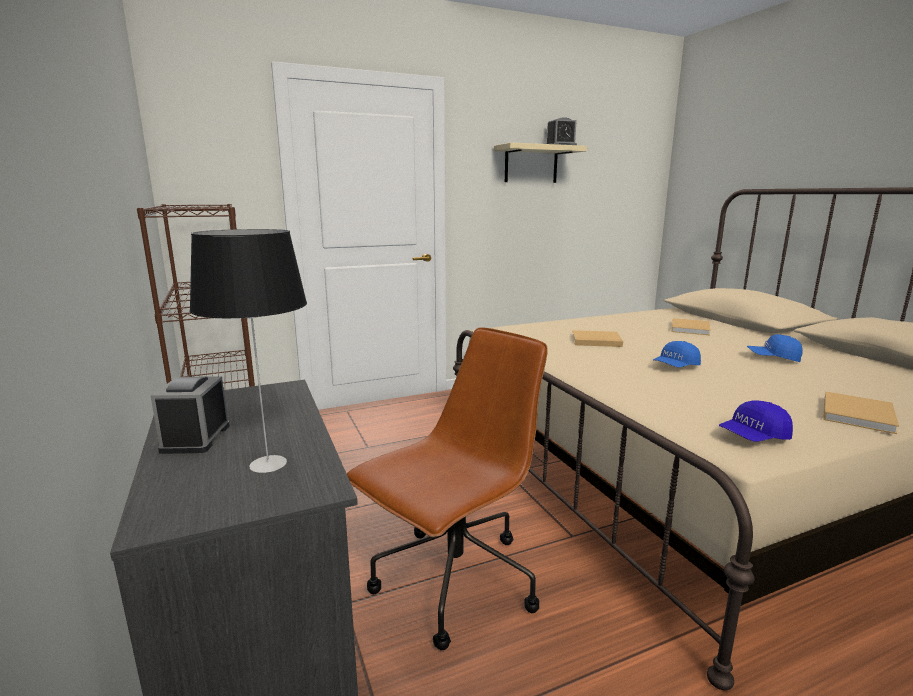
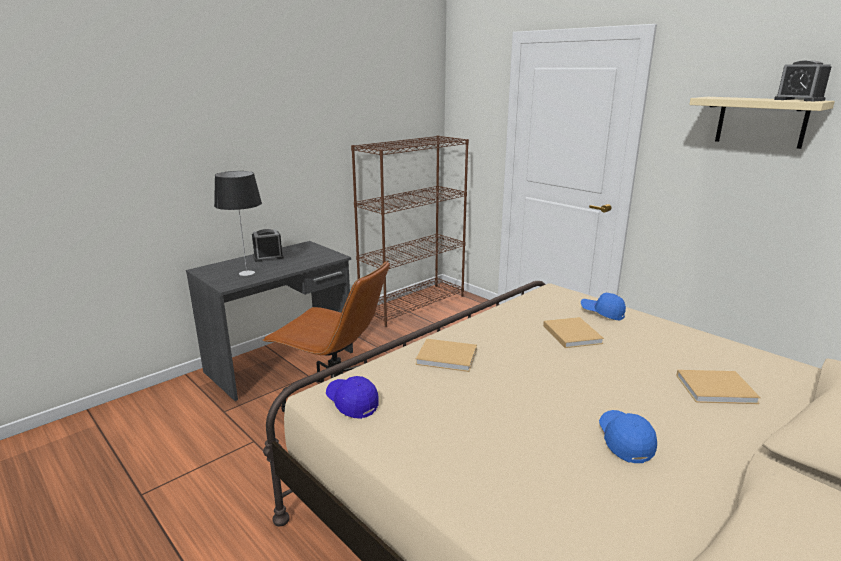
camera: 70 degrees right, 5 degrees up
(675, 367) = (518, 375): blue cap -> blue cap (602, 313)
(857, 414) = (442, 471): beige book -> beige book (448, 357)

